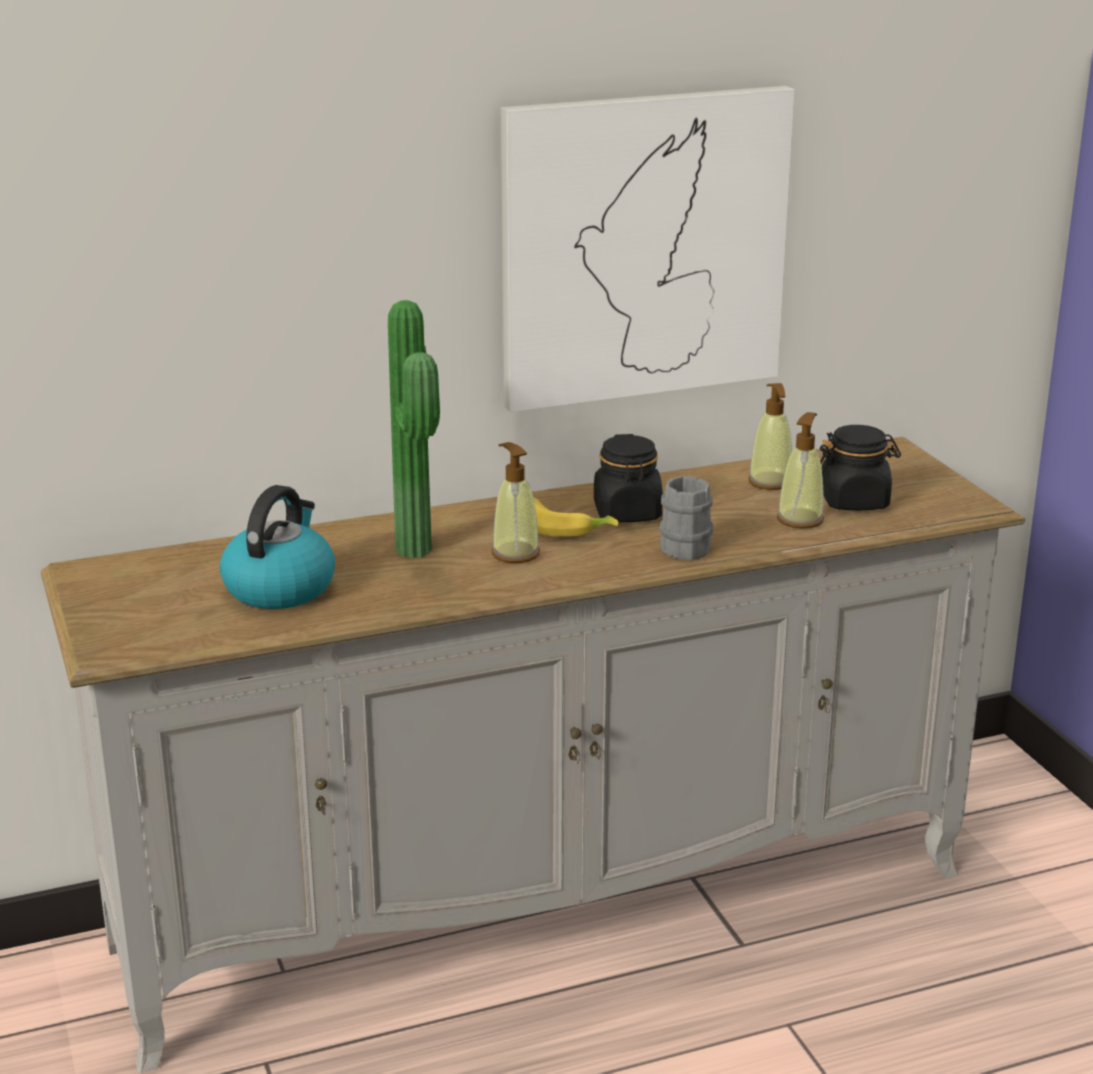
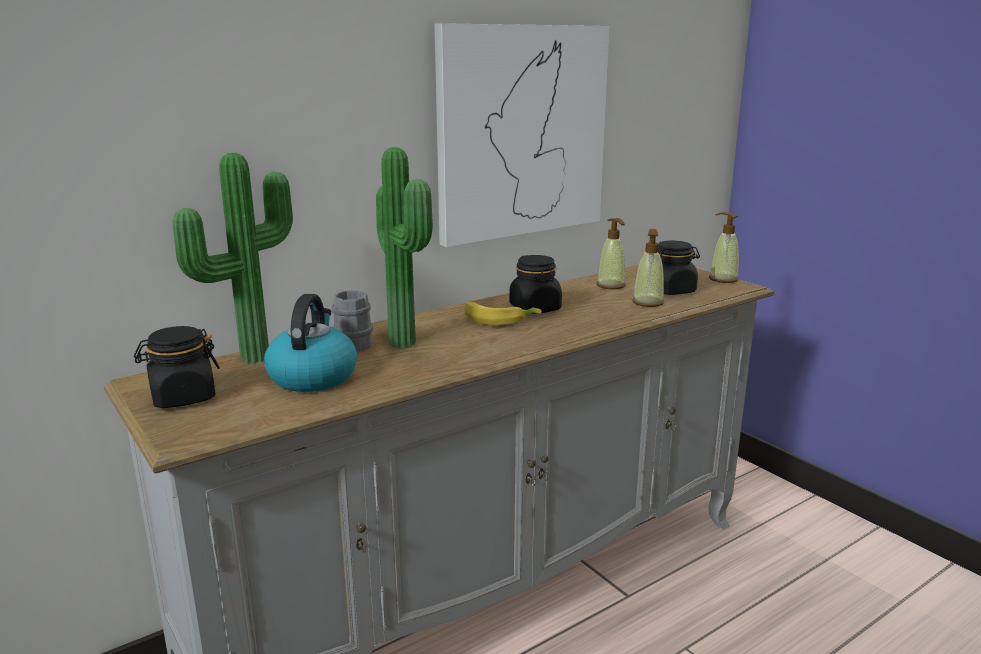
camera: 15 degrees left, 5 degrees down
(122, 598) = (182, 397): none -> black jar
(218, 548) = (251, 356): none -> potted plant
(515, 553) = (477, 338): soap dispenser -> soap dispenser (723, 279)
(687, 545) = (589, 322): grey mug -> grey mug (354, 342)

